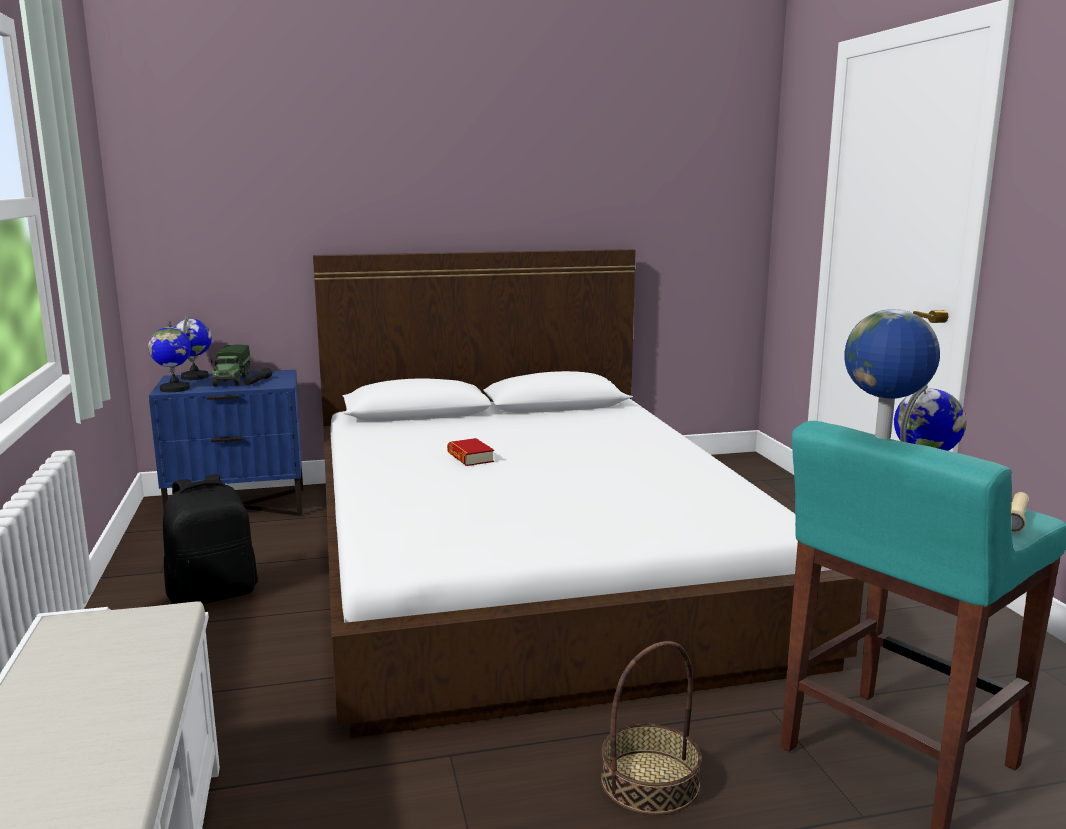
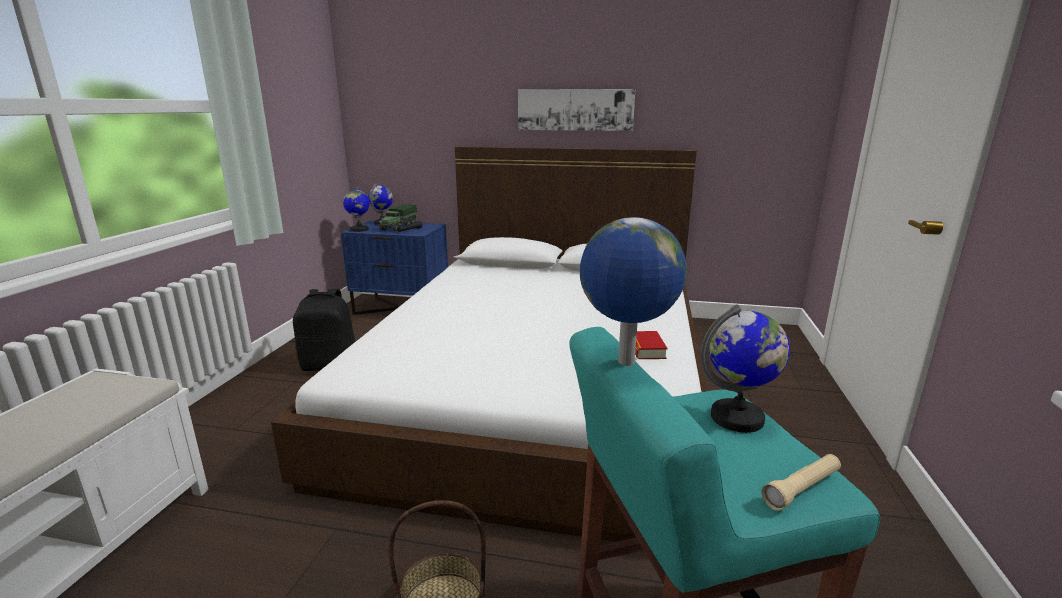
camera: 25 degrees right, 5 degrees up
(470, 457) = (498, 301): book -> book (646, 349)
(479, 202) = (575, 110): none -> picture

